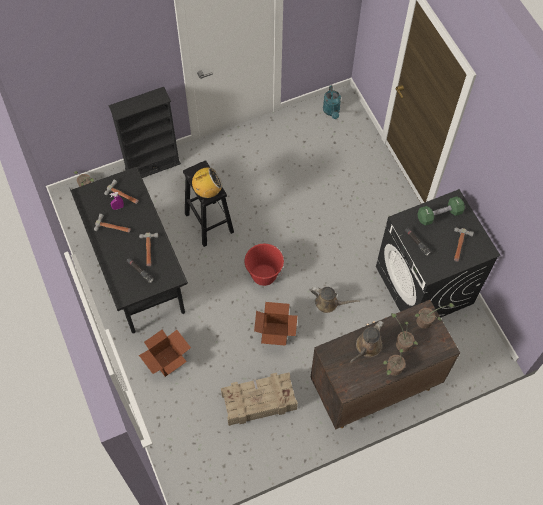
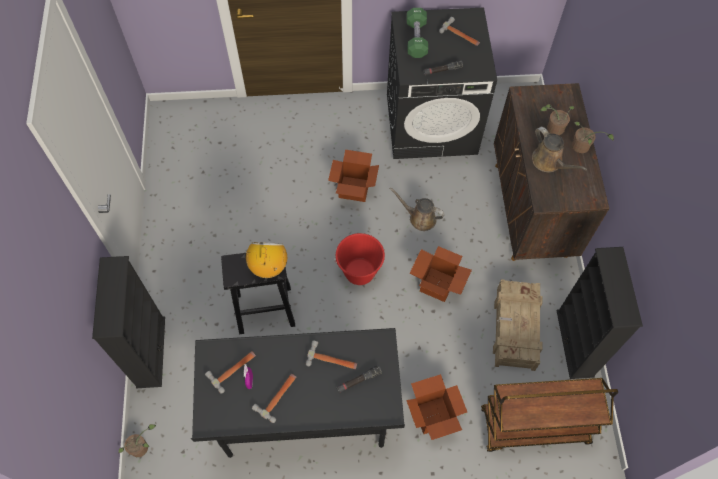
camera: 70 degrees left, 0 degrees up
(182, 436) = (534, 427): none -> brown cart
(263, 452) = (575, 343): none -> black bookcase
(329, 303) = (419, 218): brown watering can -> brown watering can turned 105 degrees counterclockwise
(331, 111) = (177, 131): turquoise watering can -> none
(335, 247) = (354, 189): none -> cardboard box
(426, 322) = (535, 98): potted plant -> none

